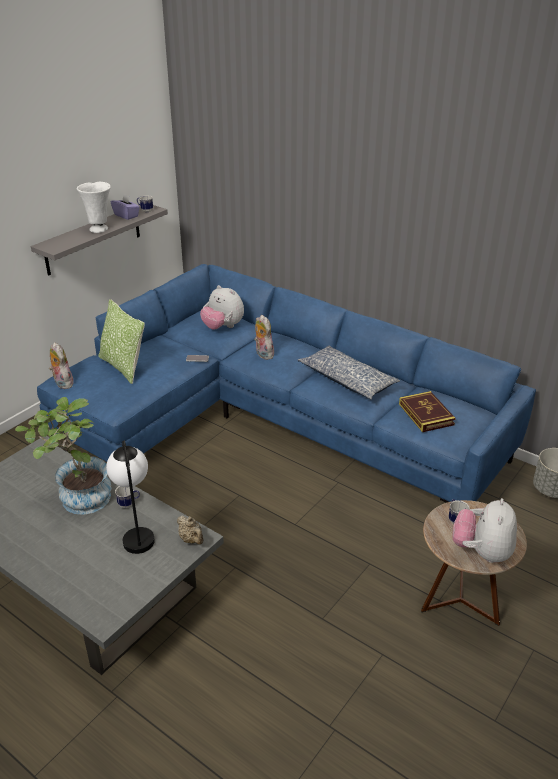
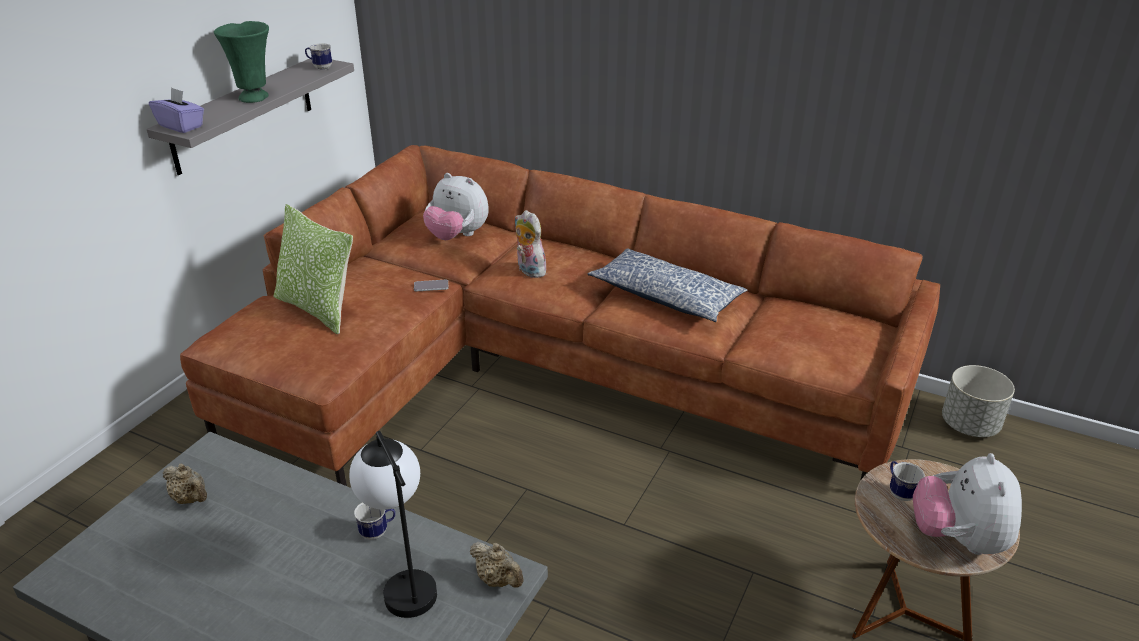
camera: 10 degrees left, 0 degrees up
(27, 472) = (191, 499): none -> beige teapot
(62, 383) = (223, 344): plush toy -> none
(78, 499) = (289, 534): potted plant -> none
(99, 229) = (255, 97): white vase -> green vase
(126, 215) = (292, 76): purple tissue box -> purple tissue box (181, 126)
(273, 423) = (549, 372): blue sofa -> brown sofa
(426, 414) = (798, 336): book -> none

